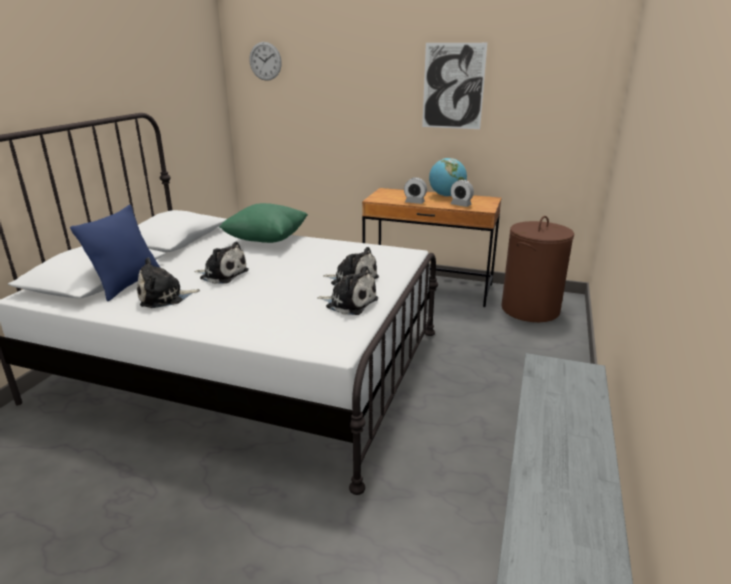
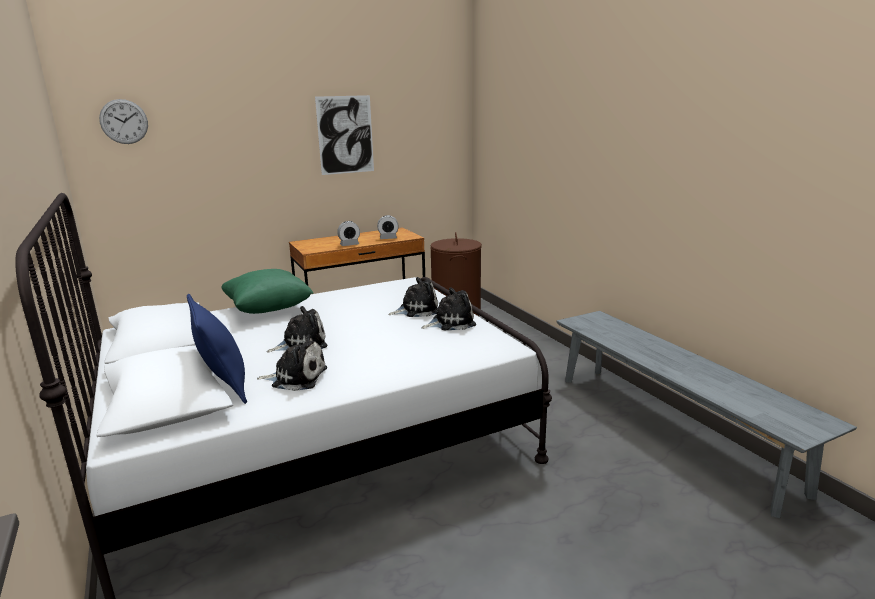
camera: 45 degrees left, 5 degrees down
(165, 297) = (296, 377): plush toy -> plush toy turned 105 degrees counterclockwise
(446, 196) = (361, 235): globe -> none

